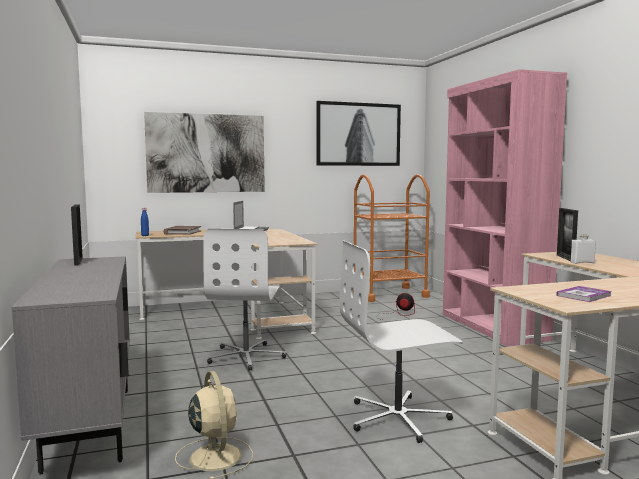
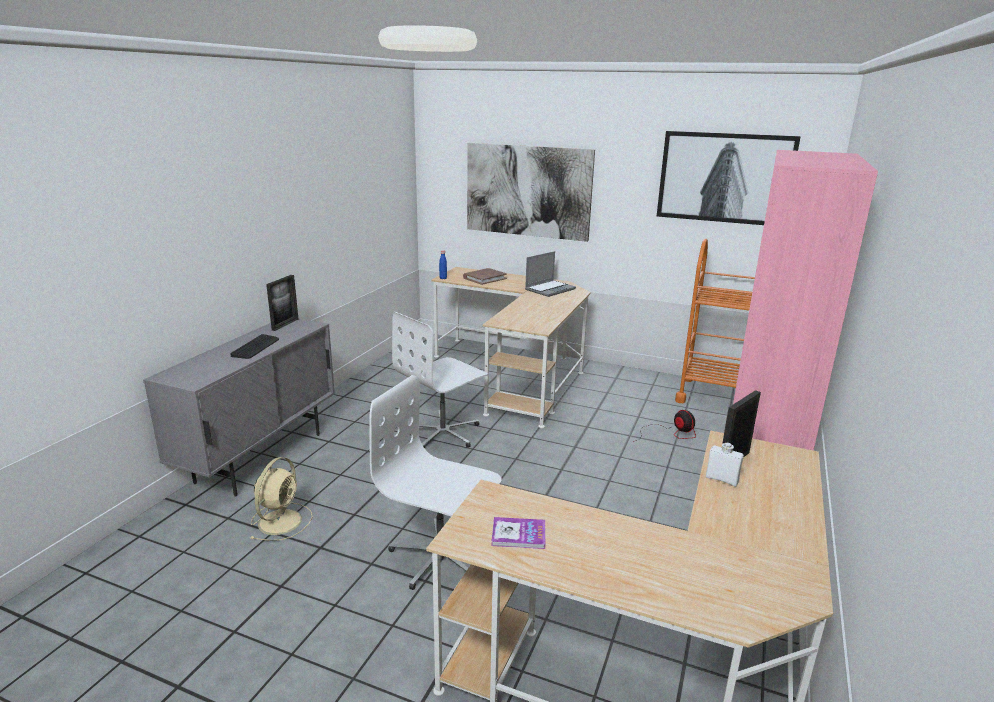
camera: 40 degrees right, 15 degrees up
(93, 273) = (256, 347): none -> keyboard

